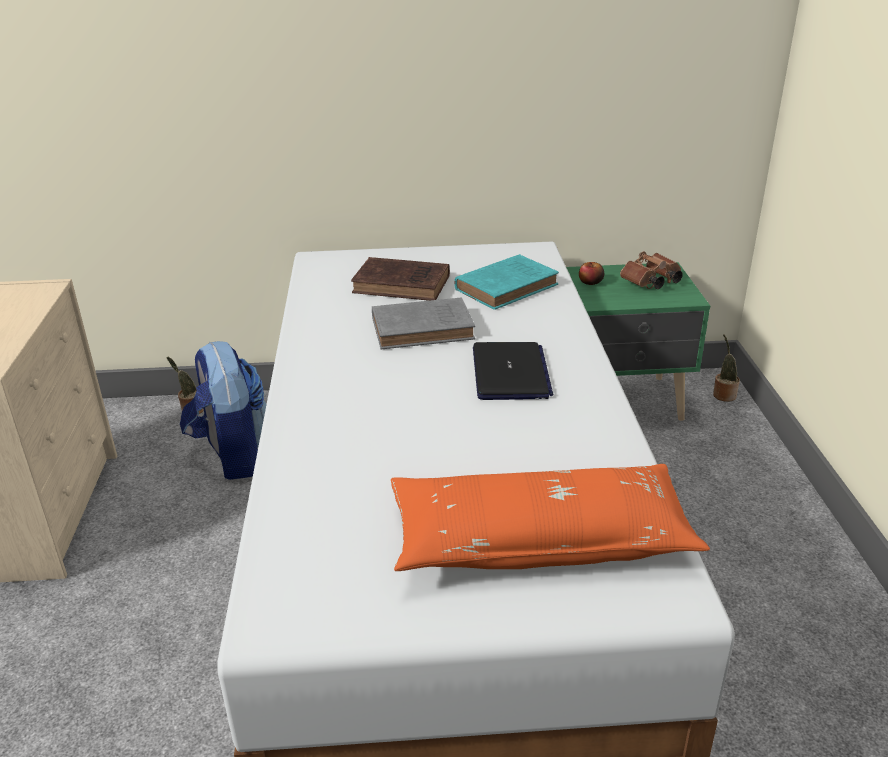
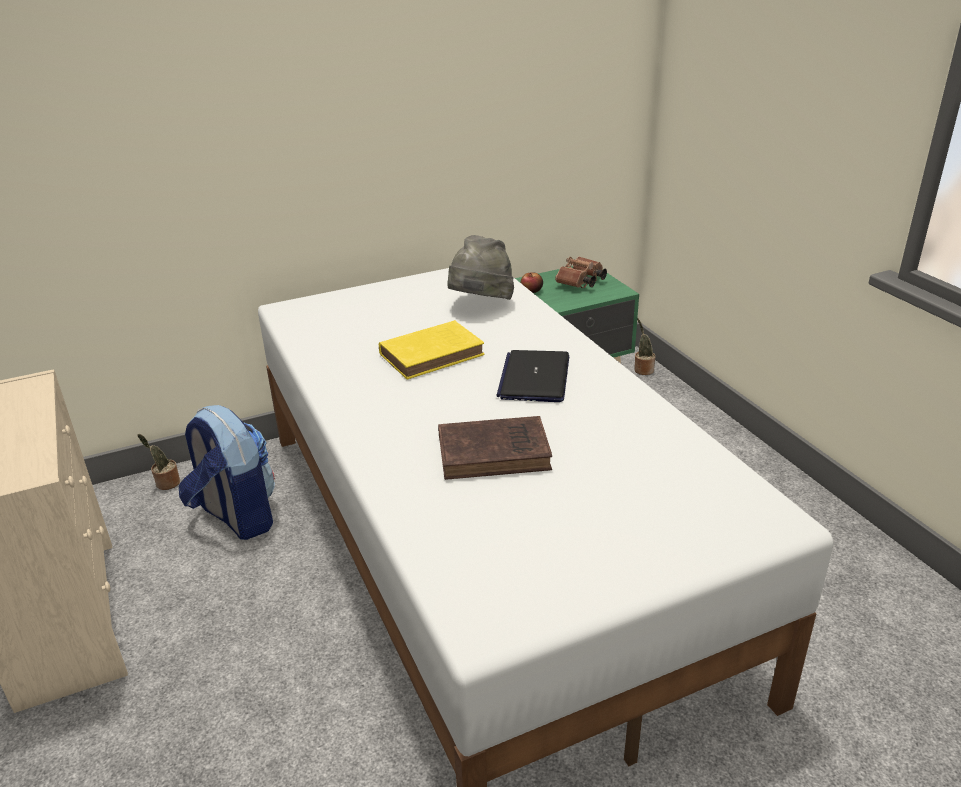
camera: 20 degrees left, 0 degrees up
(404, 285) = (386, 319): brown book -> brown book (497, 453)
(425, 329) = (434, 354): grey book -> yellow book
(508, 286) = (480, 304): turquoise book -> grey hat
(510, 373) = (534, 377): laptop -> laptop turned 150 degrees counterclockwise
(539, 540) = (651, 505): orange pillow -> none

